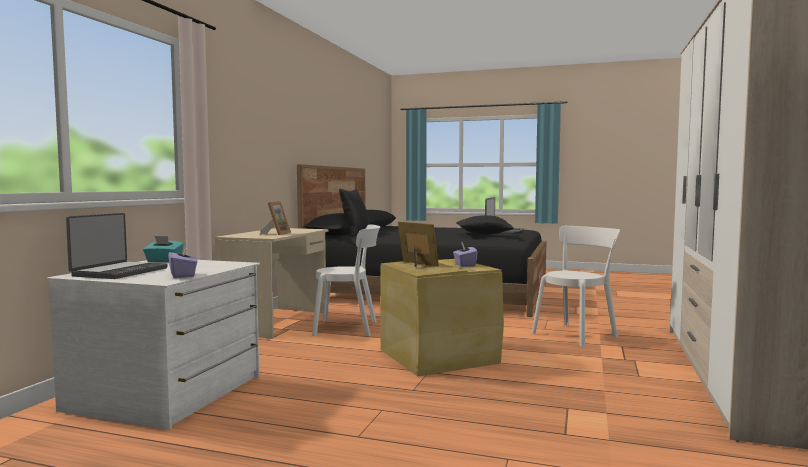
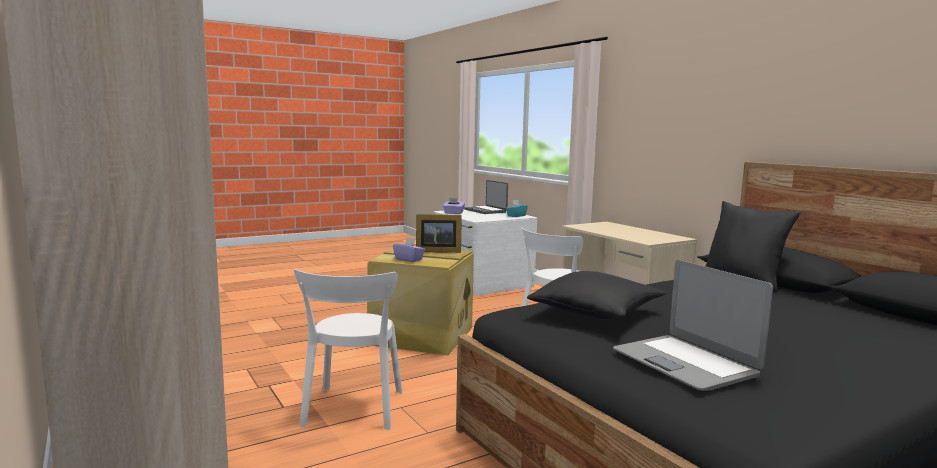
camera: 130 degrees right, 5 degrees up
(276, 234) = (606, 230): picture frame -> none

